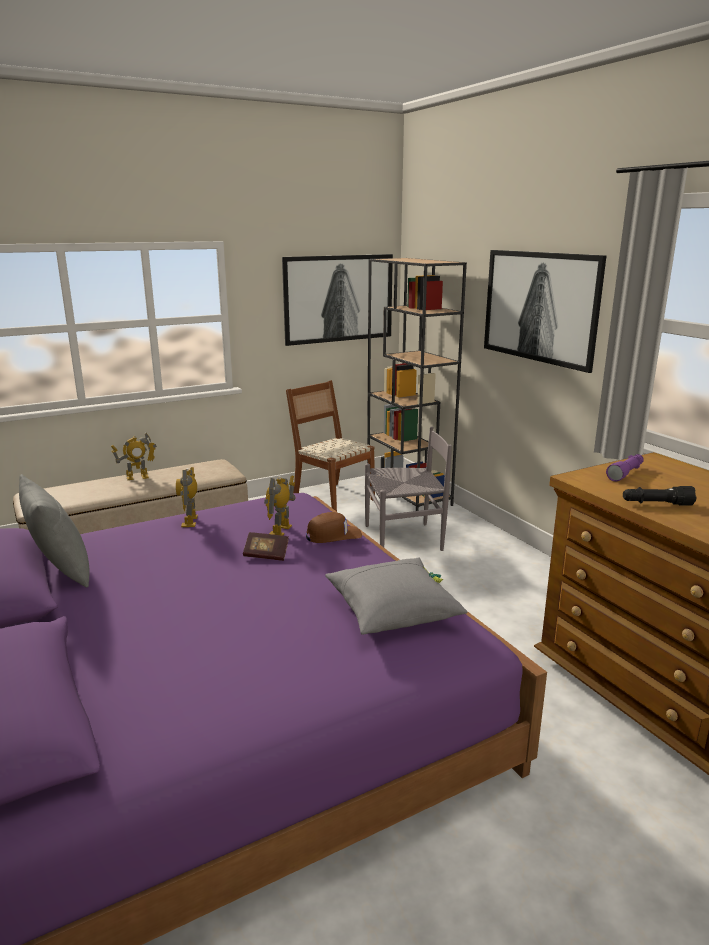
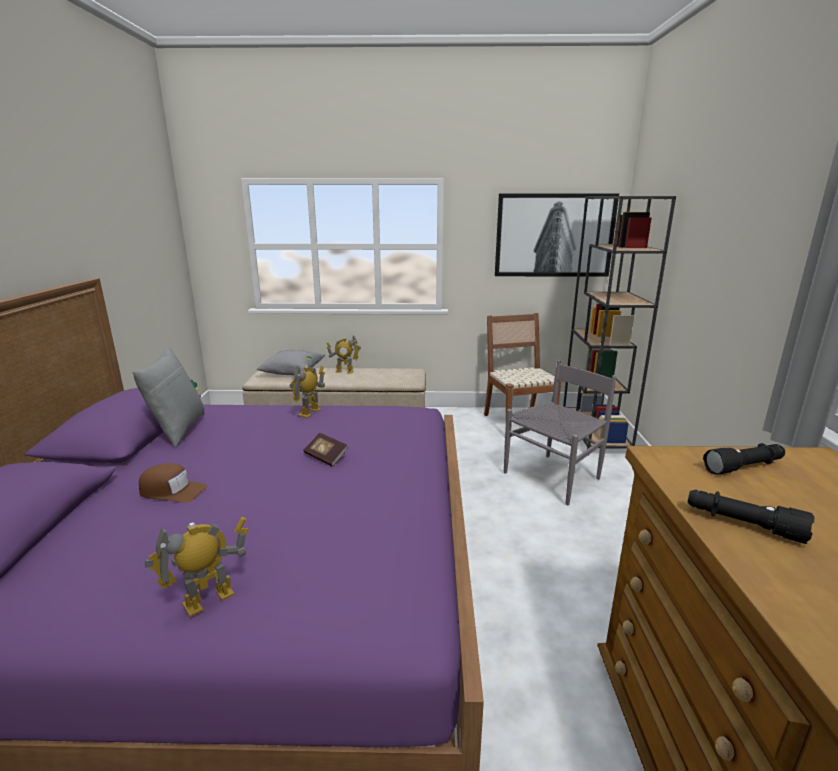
camera: 30 degrees right, 0 degrees up
(281, 531) = (365, 438): toy robot -> toy robot (209, 600)
(333, 535) = (403, 454): brown cap -> brown cap (172, 491)
(392, 611) = (361, 552): grey pillow -> grey pillow (292, 371)
(404, 539) = (554, 477): grey chair -> grey chair turned 60 degrees counterclockwise
(539, 307) = (739, 244): picture -> none
(626, 473) = (744, 467): purple flashlight -> black flashlight

